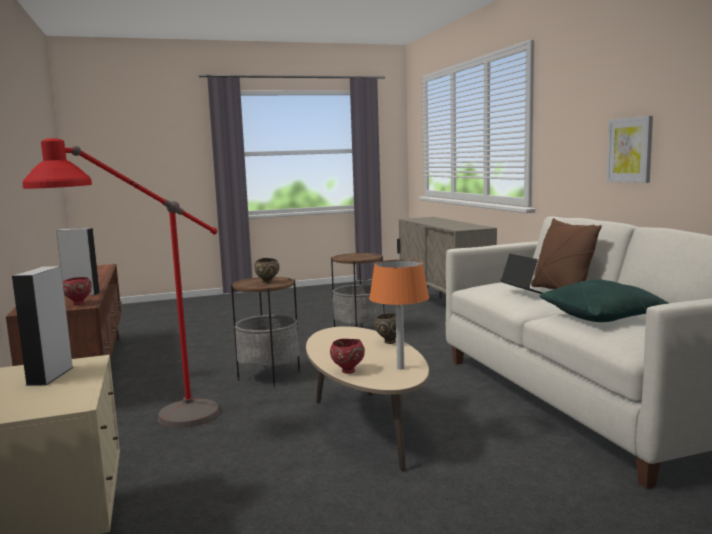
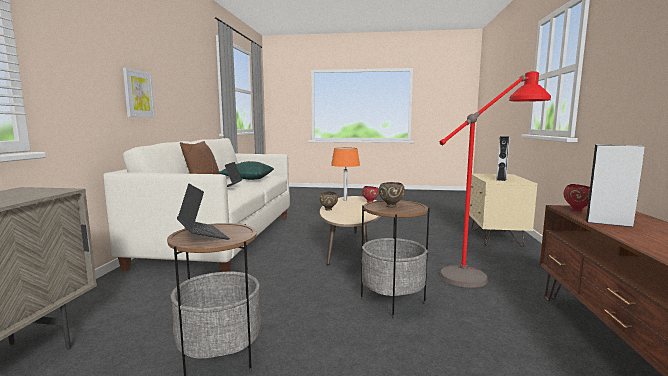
camera: 155 degrees left, 0 degrees up
(360, 255) = (202, 235): none -> laptop

